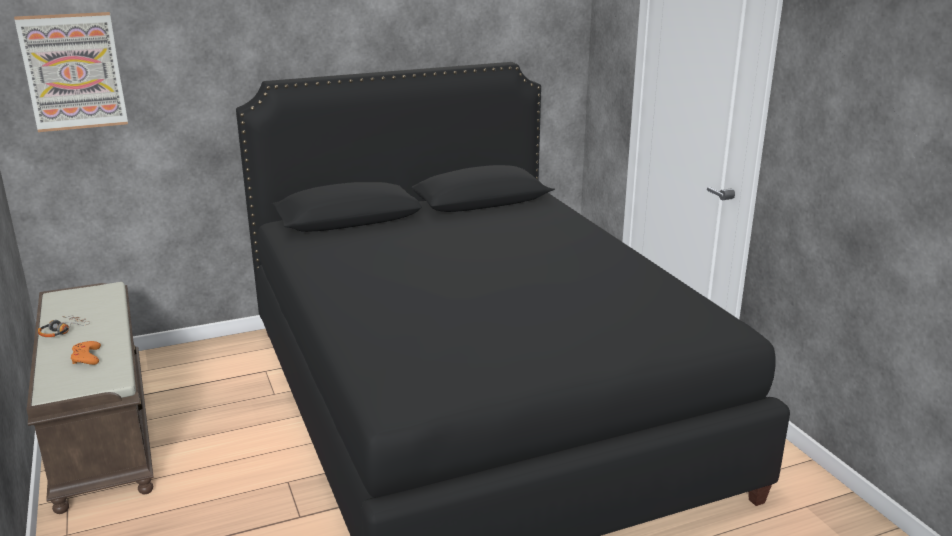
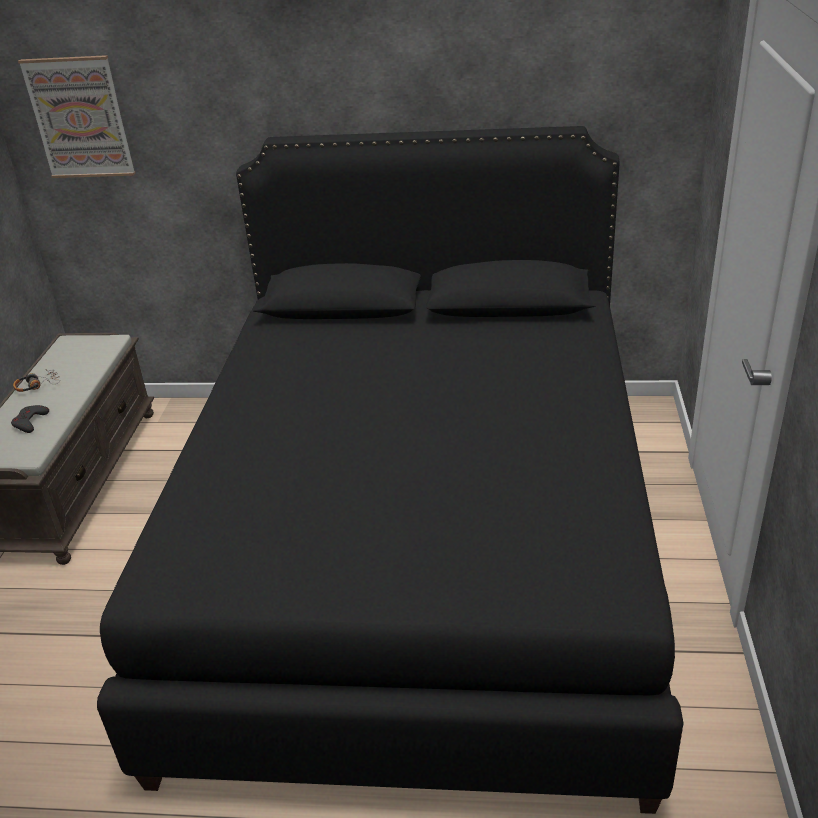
camera: 30 degrees right, 10 degrees up
(86, 357) = (30, 422): orange game controller -> grey game controller

